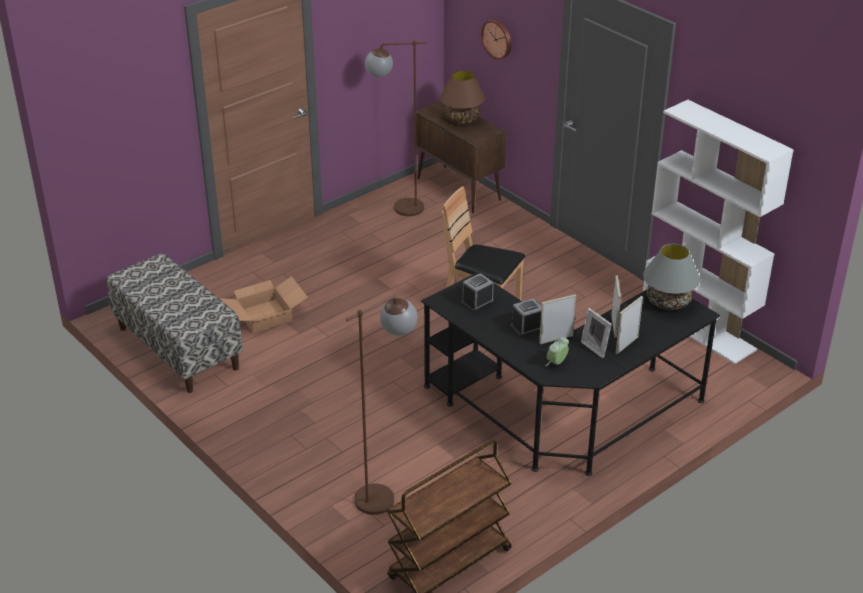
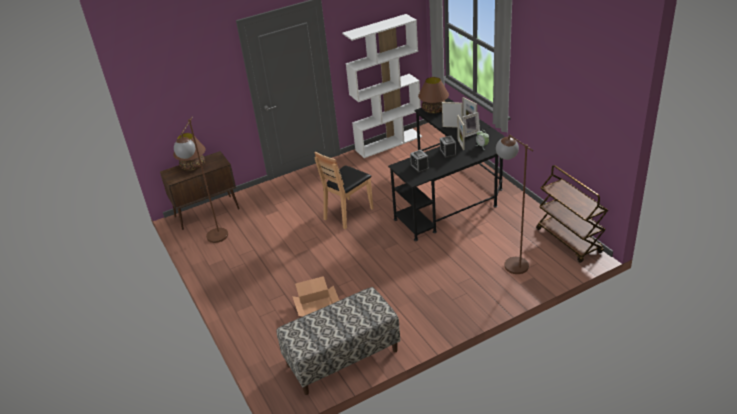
camera: 75 degrees left, 0 degrees up
(498, 38) = (191, 98): wall clock -> none
(668, 302) = (434, 110): grey table lamp -> brown table lamp

